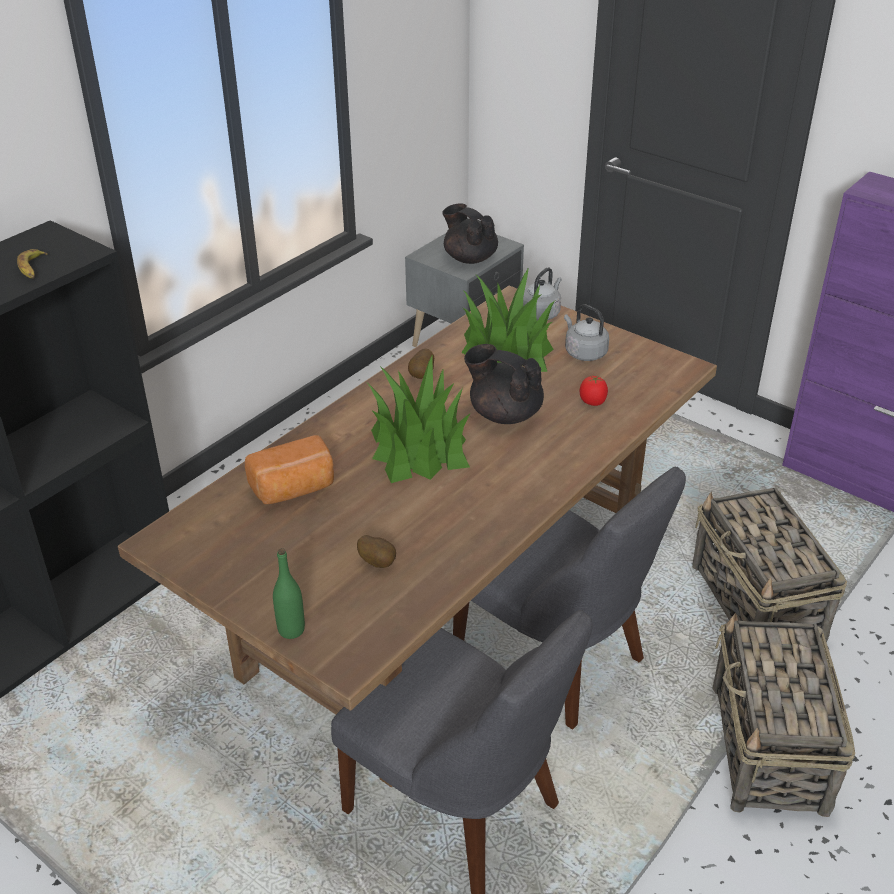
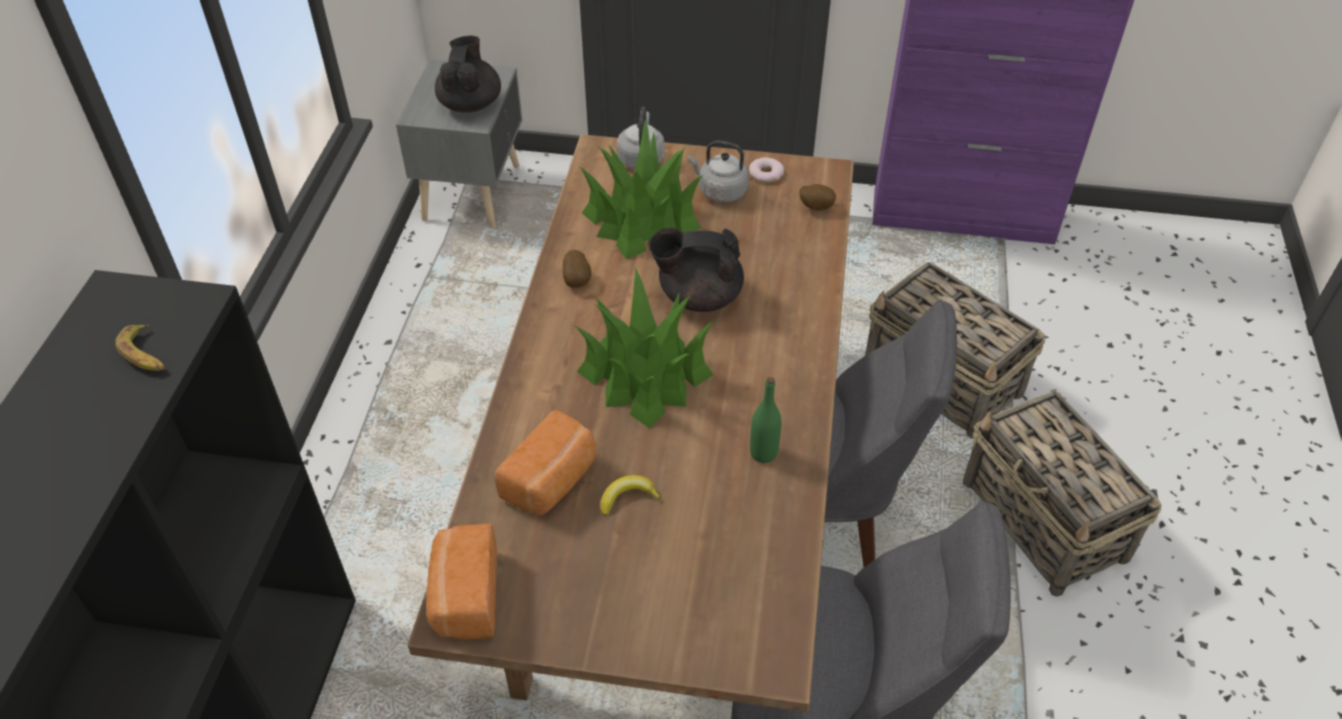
camera: 30 degrees left, 10 degrees up
(176, 533) = (464, 596): none -> bread
(291, 630) = (687, 653): green bottle -> green bottle (763, 453)
(336, 519) = (628, 498): none -> banana
(378, 562) = (711, 529): potato -> potato (815, 207)
(469, 258) = (470, 103): black teapot -> black teapot turned 75 degrees clockwise
(593, 402) = (773, 247): tomato -> none
(633, 352) = (766, 173): none -> donut

